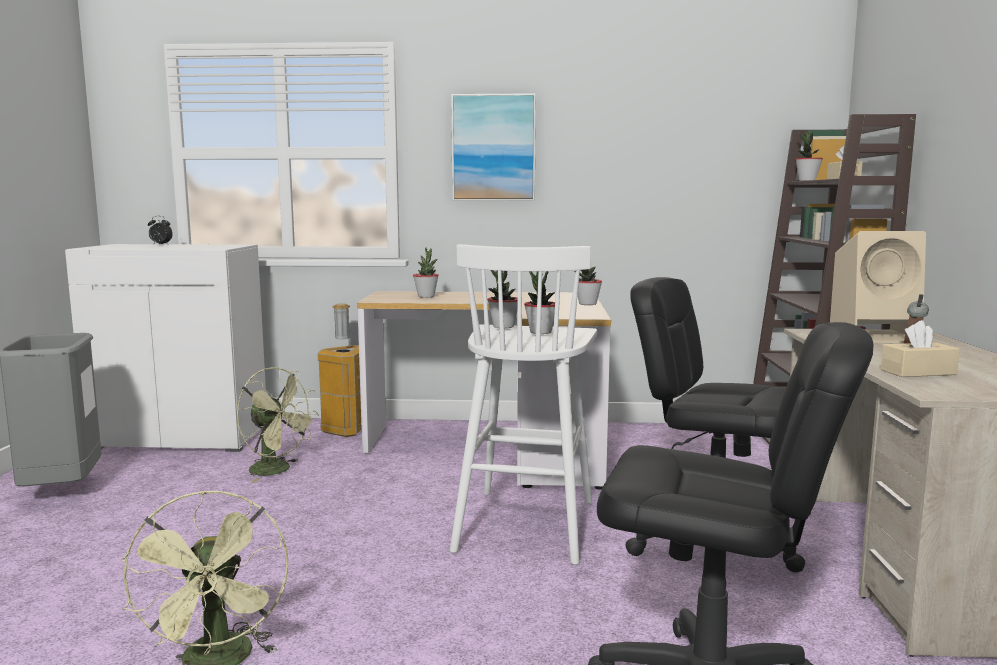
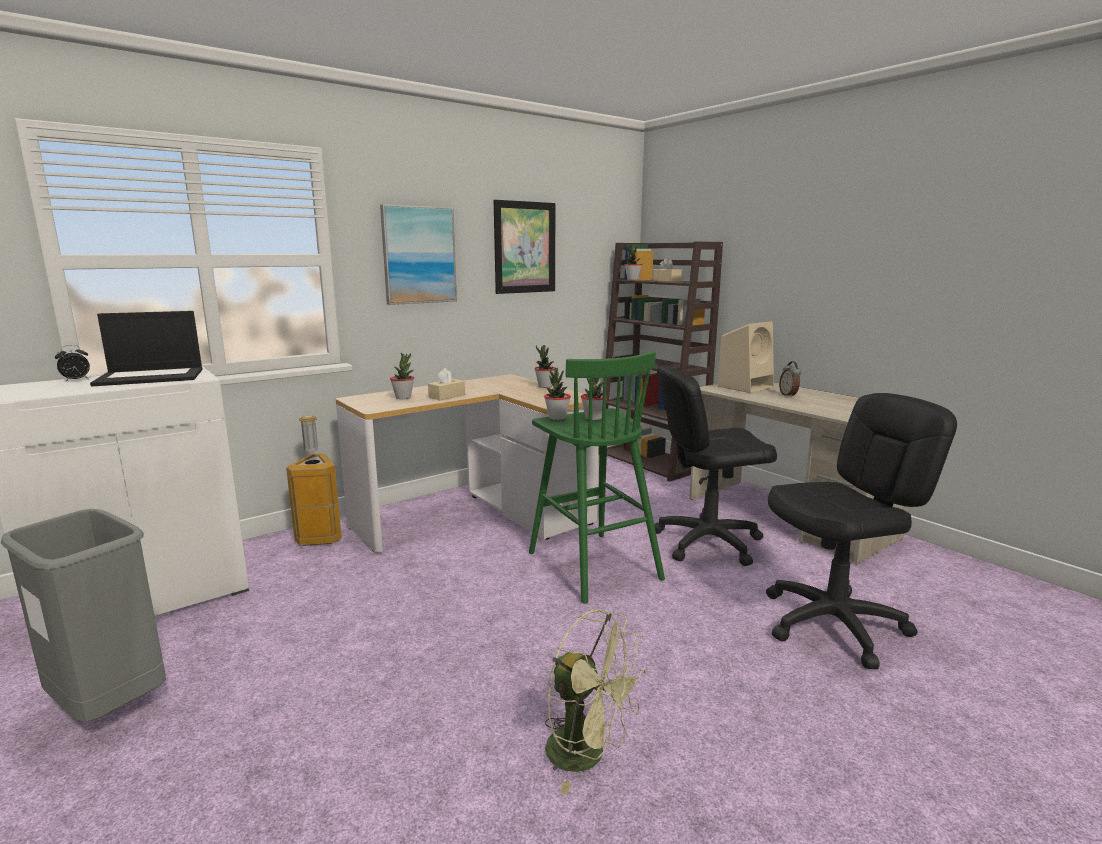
camera: 40 degrees left, 5 degrees up
(201, 246) = (152, 377): none -> laptop
(278, 470) = (327, 594): green fan -> none
(526, 524) = (592, 564): white stool -> green stool
(638, 138) = (525, 247): none -> picture
(918, 372) = (825, 409): beige tissue box -> beige tissue box (447, 396)

